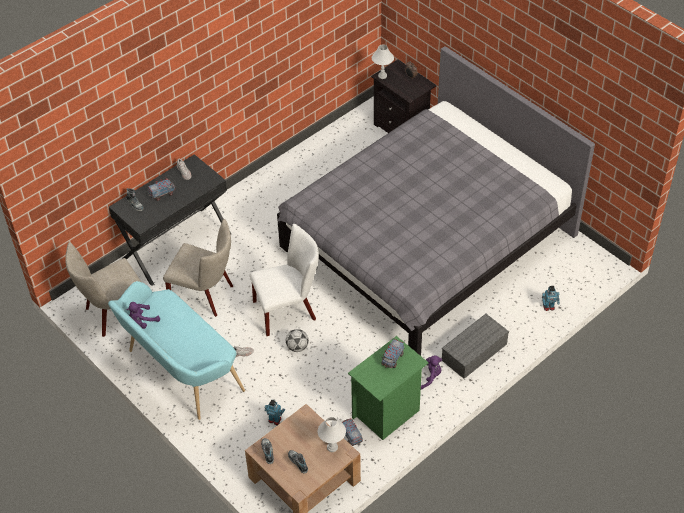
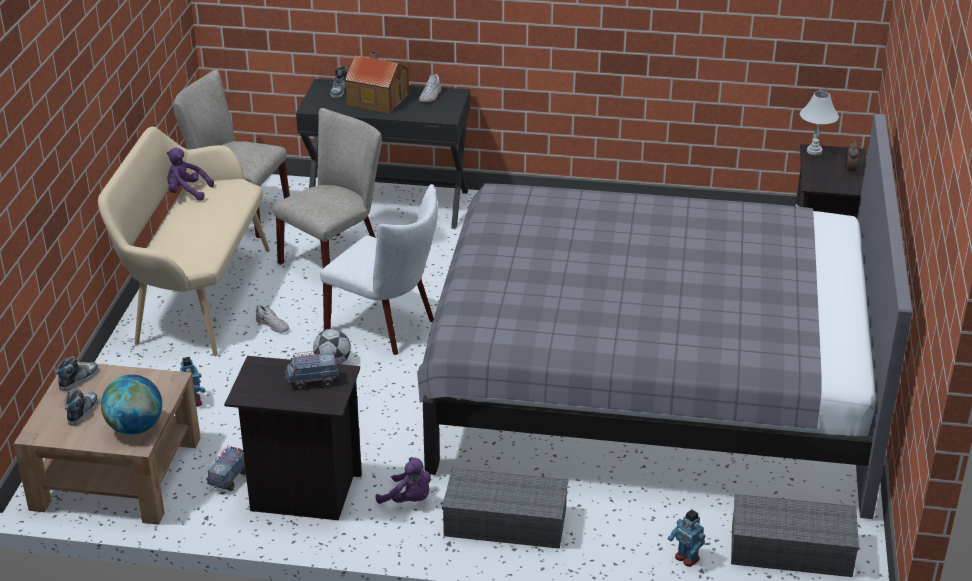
camera: 50 degrees right, 15 degrees down
(162, 194) = (377, 98): toy truck -> toy house
(180, 372) = (195, 297): turquoise bench -> beige bench
(205, 295) = (336, 257): beige chair -> beige chair turned 120 degrees counterclockwise
(332, 447) = (135, 427): white table lamp -> globe
(387, 413) = (301, 493): green nightstand -> black nightstand
(572, 272) = (789, 550): none -> grey storage box

